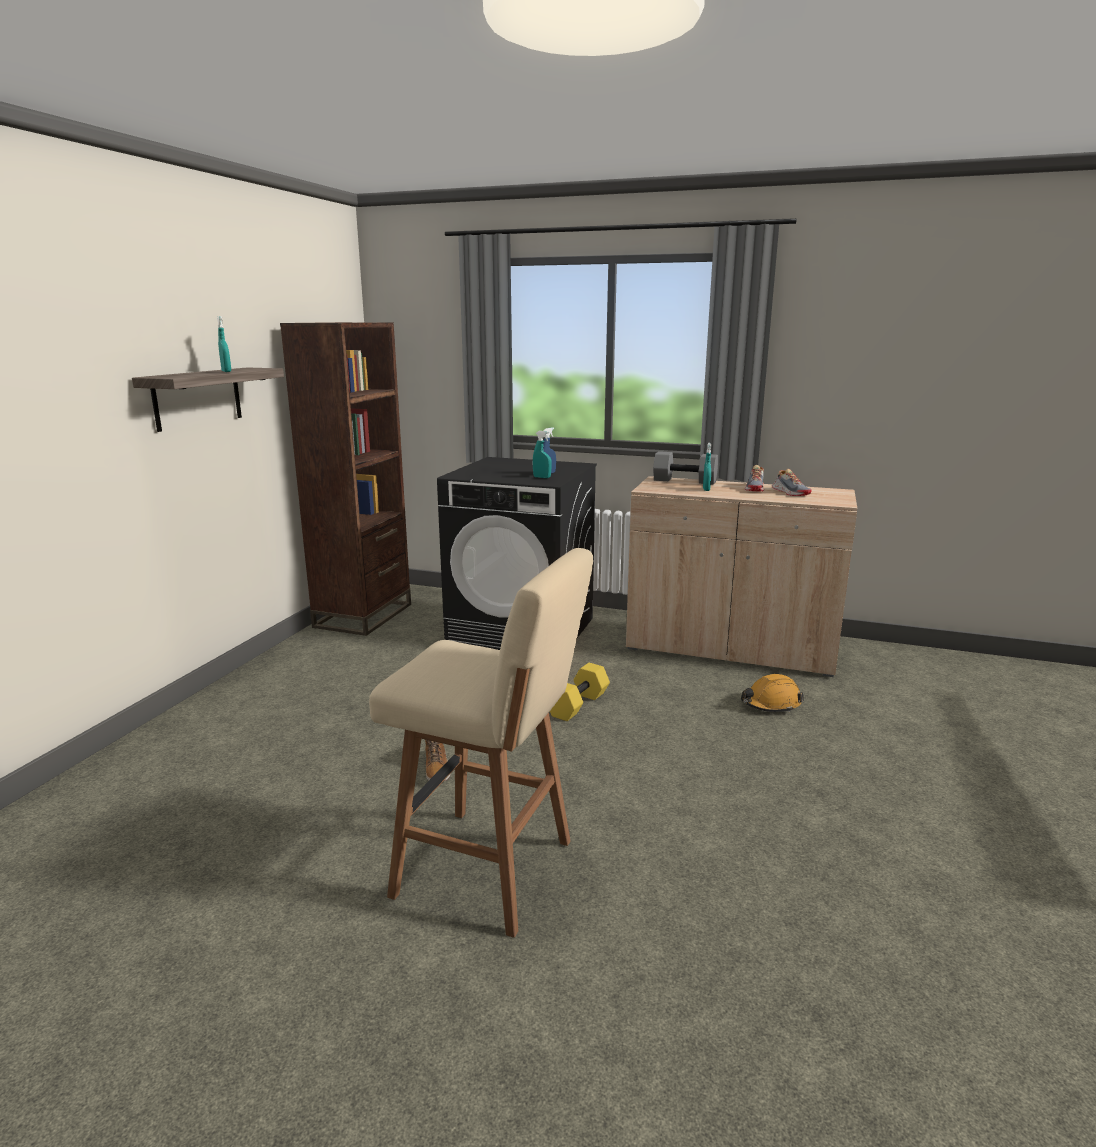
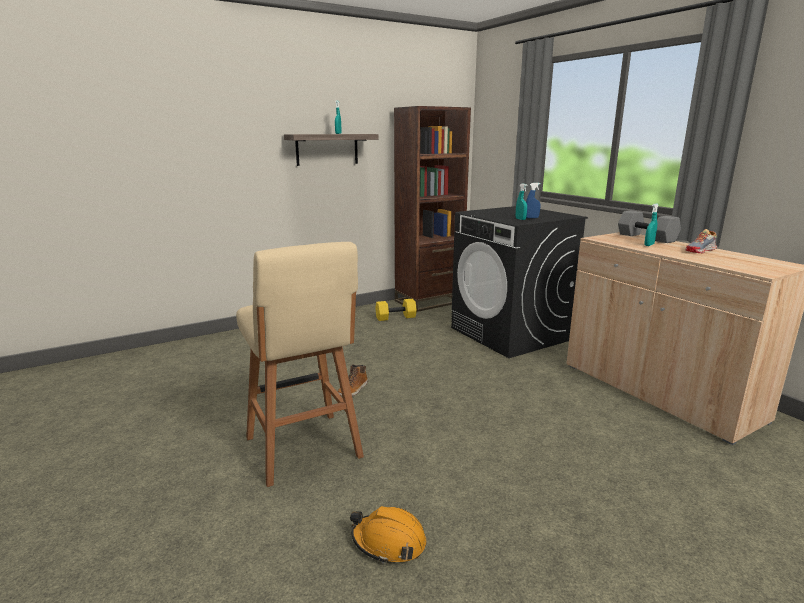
camera: 40 degrees right, 0 degrees up
(578, 705) = (481, 387): yellow dumbbell -> yellow dumbbell (395, 318)
(770, 704) = (634, 441): orange hard hat -> orange hard hat (389, 542)
(790, 492) = (729, 258): shoe -> none

